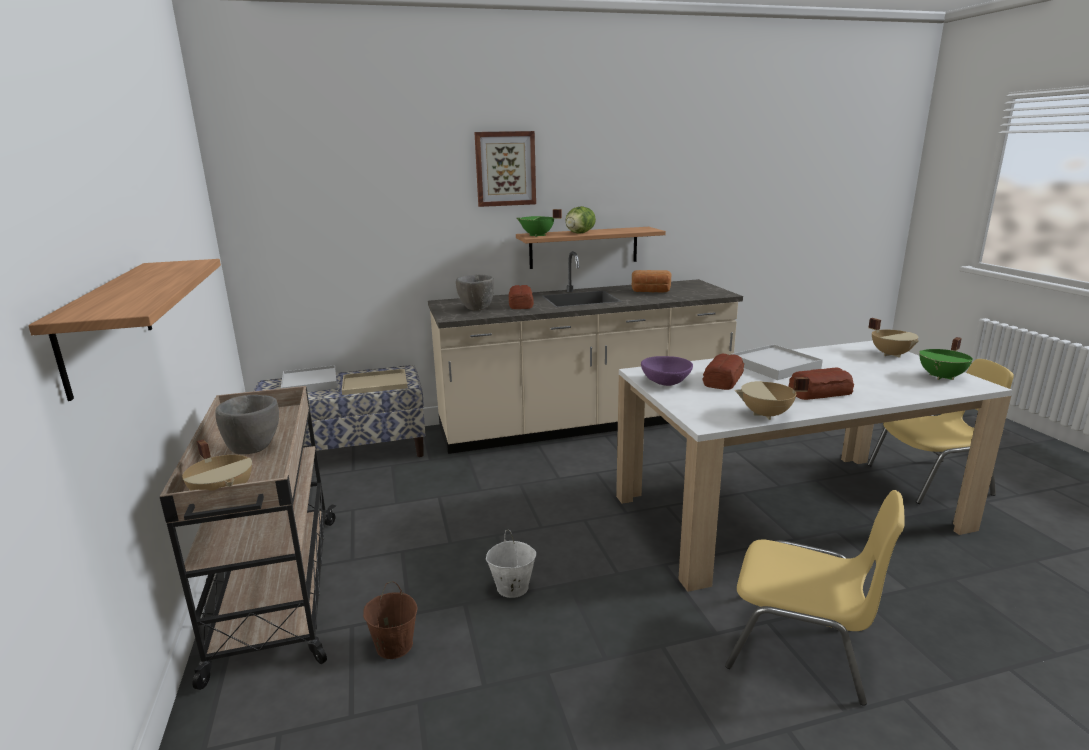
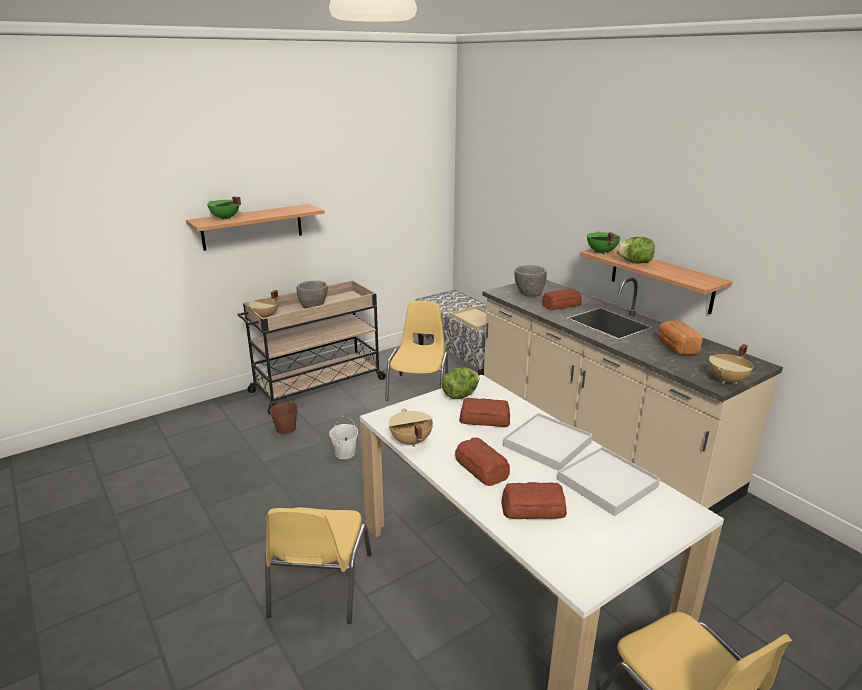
camera: 70 degrees right, 5 degrees up
(310, 383) = (461, 302): white tray -> white tray (607, 483)
(392, 499) = (419, 389): none -> yellow chair
(505, 169) = (607, 185): picture -> none
(666, 382) = (460, 395): purple bowl -> lettuce
(883, 384) = (532, 508): none -> bread
(891, 354) = (660, 524): beige cooking pot -> beige cooking pot (727, 380)
(942, 377) = (592, 556): green cooking pot -> green cooking pot (225, 218)

